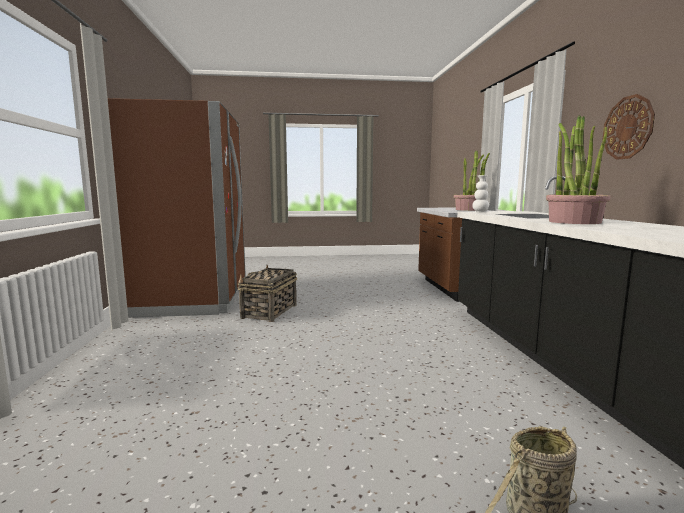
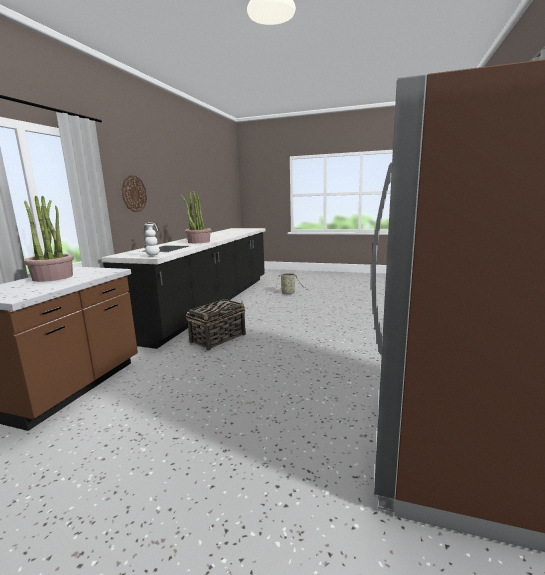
camera: 155 degrees left, 5 degrees up
(269, 312) = (334, 383): basket -> basket (218, 338)

